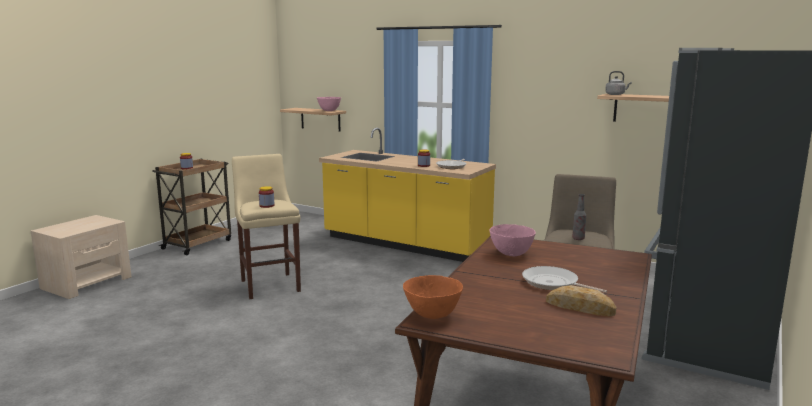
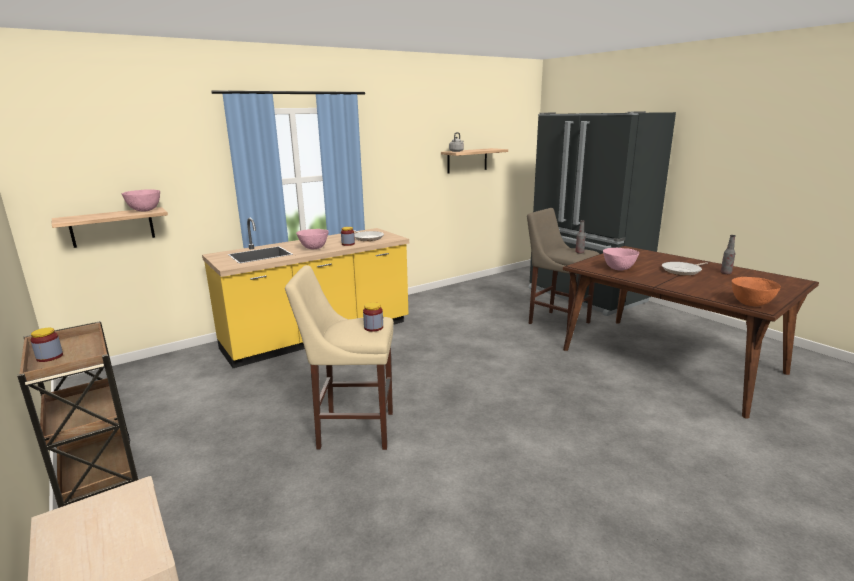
camera: 65 degrees left, 5 degrees up
(398, 162) = (314, 248): none -> pink bowl
(580, 307) = (725, 273): bread -> bottle

